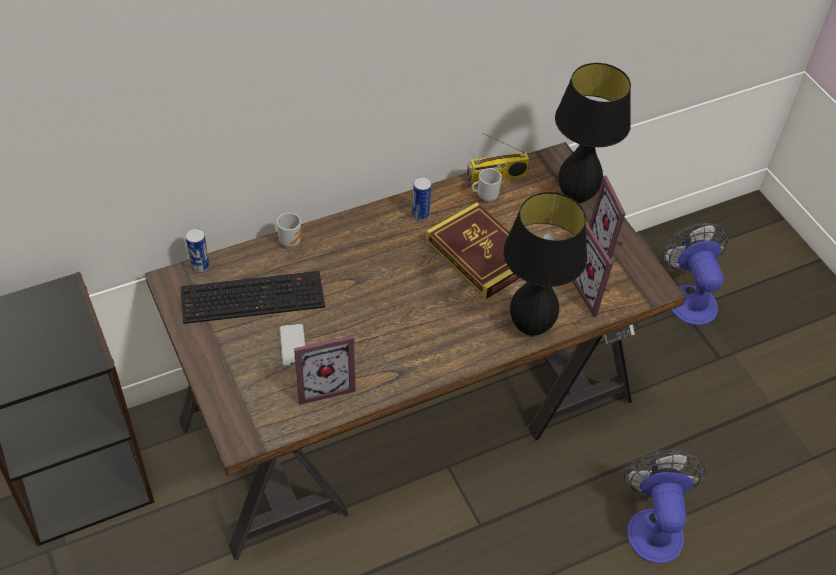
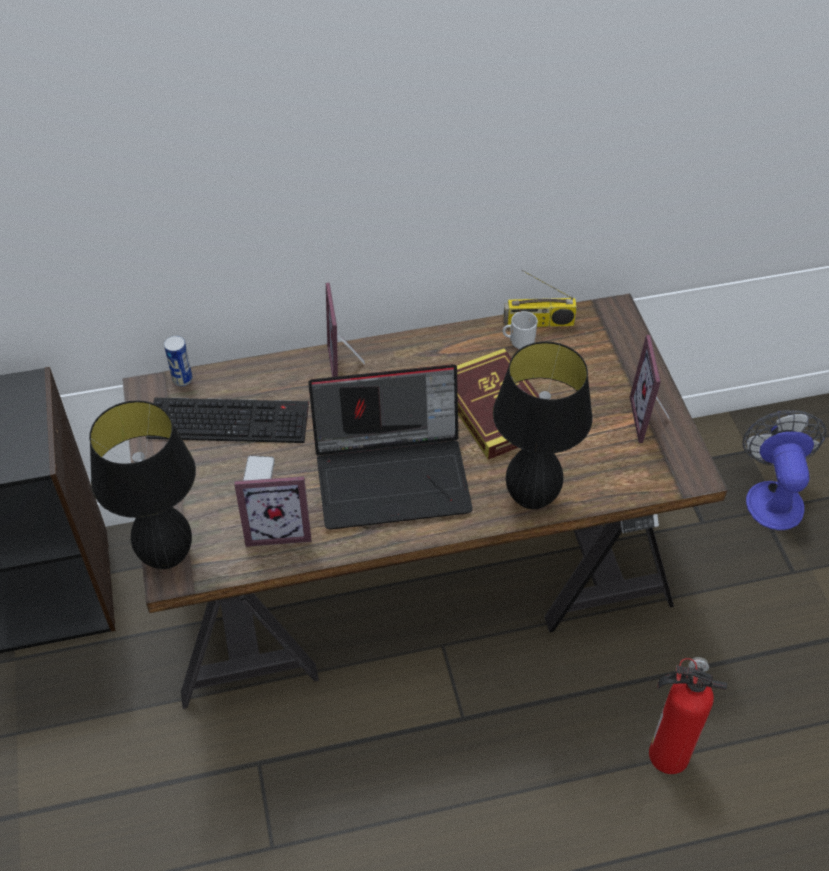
camera: 15 degrees right, 0 degrees up
(290, 240) = (287, 364): mug -> none
(410, 323) = (394, 474): none -> laptop
(420, 215) = (439, 354): can -> none
(576, 196) = (626, 357): black table lamp -> black table lamp (167, 557)
(595, 293) = (618, 471): picture frame -> picture frame (347, 364)
(653, 525) = (665, 754): fan -> fire extinguisher

